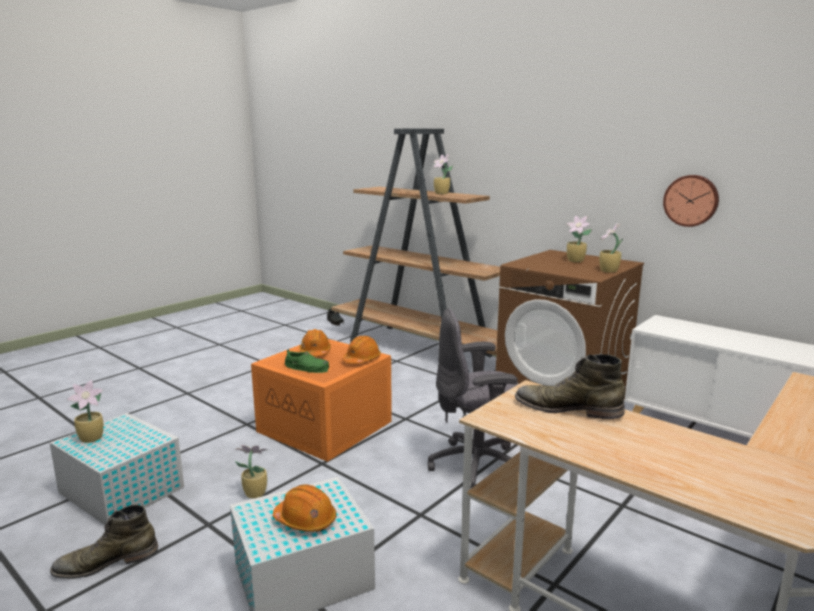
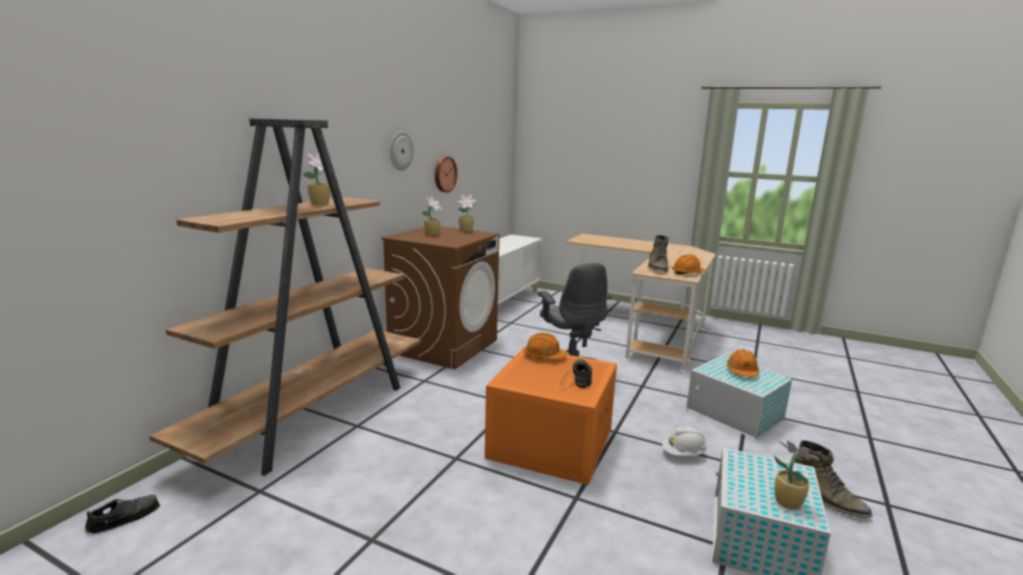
camera: 105 degrees left, 0 degrees up
(254, 493) = (683, 454): potted plant -> white hard hat
(307, 367) = (581, 376): green shoe -> black shoe
(315, 352) = (539, 379): orange hard hat -> orange hard hat (687, 273)
(598, 160) = (400, 151): none -> wall clock

